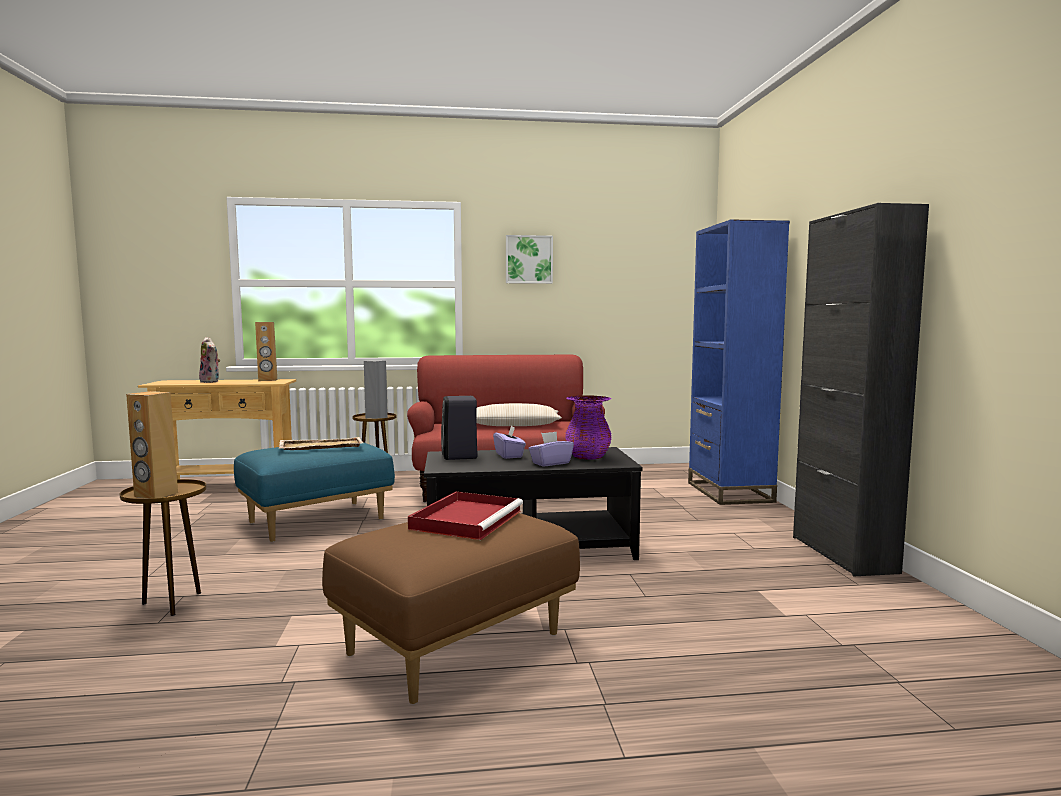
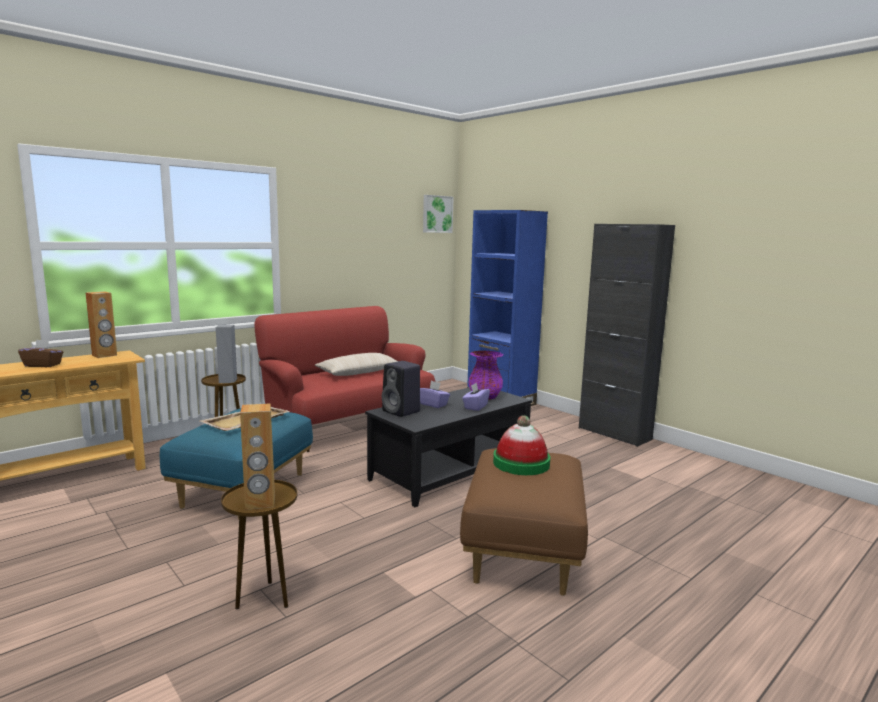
camera: 35 degrees left, 5 degrees up
(211, 382) = (43, 365): plush toy -> brown tissue box
(467, 519) = (521, 463): red tray -> hat
(528, 259) = (332, 223): picture -> picture (437, 214)

